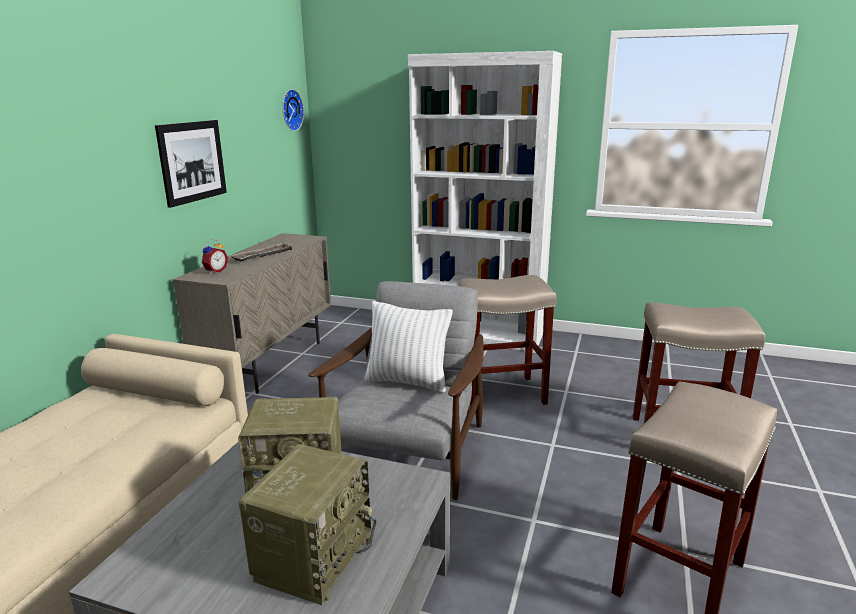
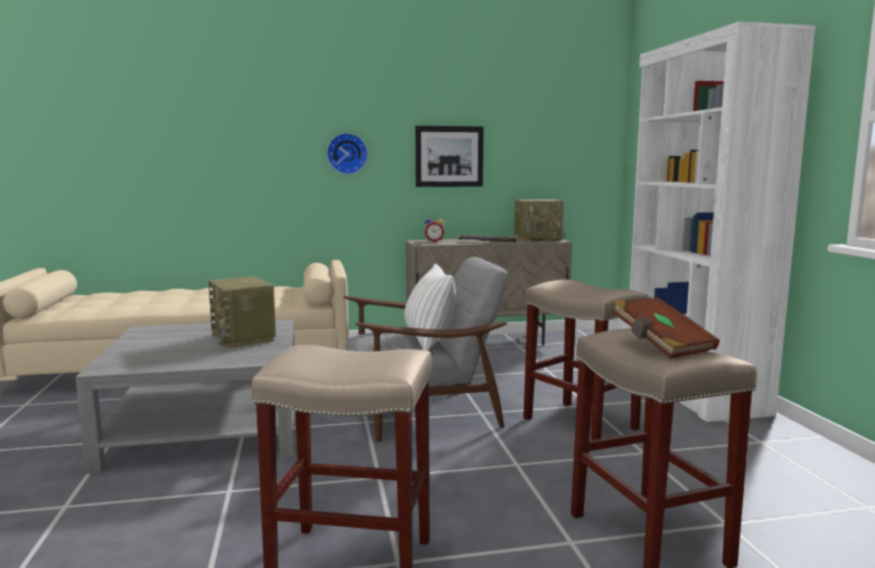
camera: 60 degrees right, 10 degrees down
(290, 110) = (593, 125): wall clock -> wall clock (347, 154)
(313, 555) = (174, 353): radio -> radio (538, 239)
(708, 313) = (660, 344): none -> brown book

